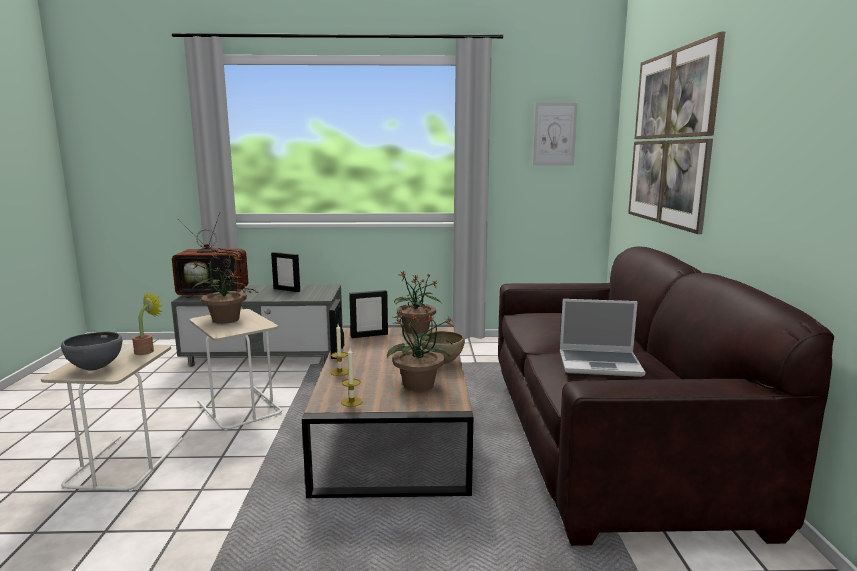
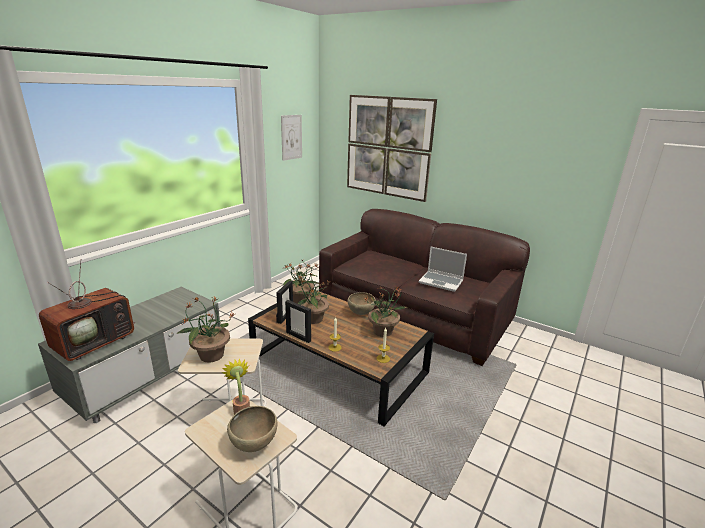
camera: 55 degrees left, 10 degrees up
(96, 369) = (254, 444): grey bowl -> brown bowl
(287, 290) = (153, 309): picture frame -> none
(384, 347) = (313, 319): none -> potted plant
(600, 364) = (441, 282): laptop -> laptop turned 75 degrees clockwise

